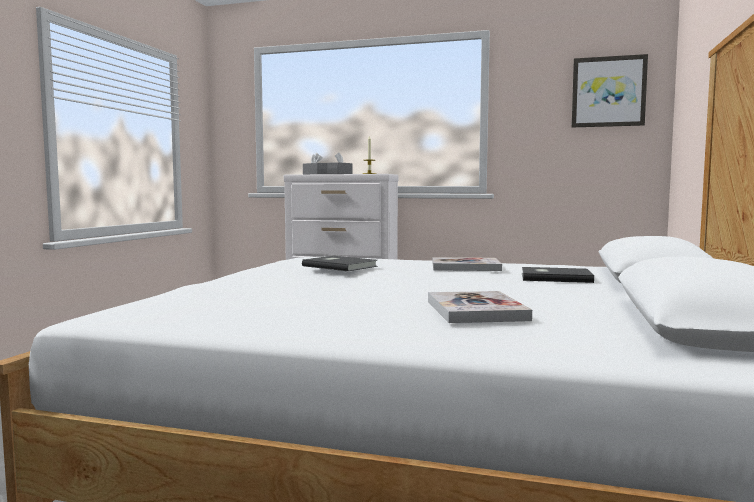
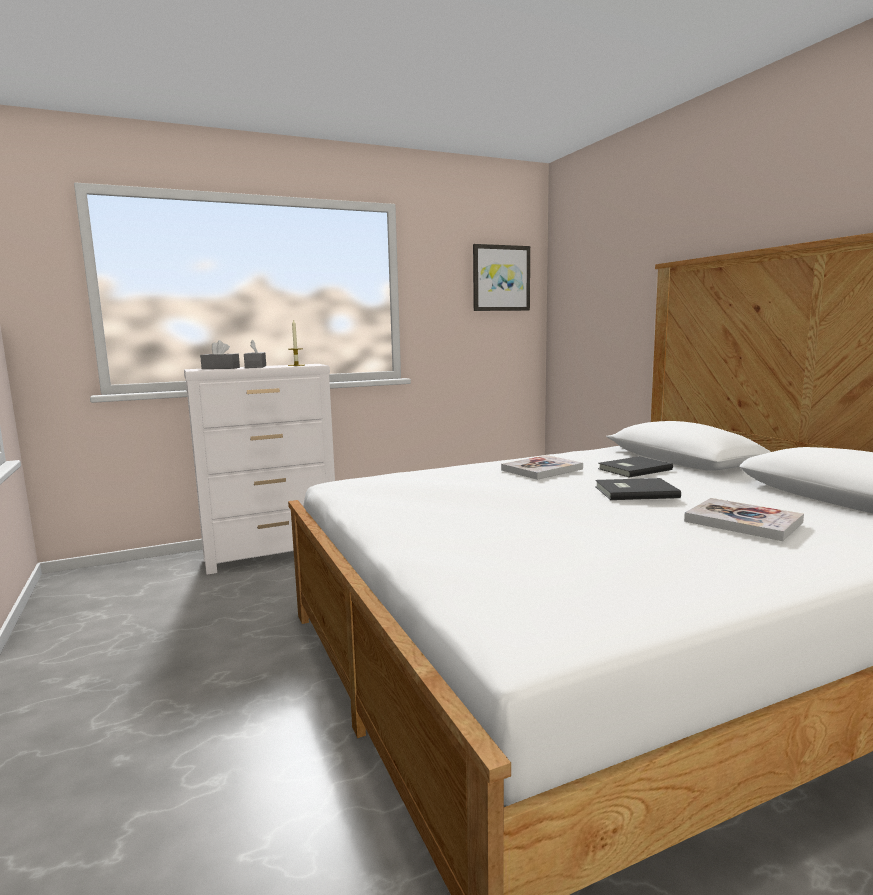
camera: 40 degrees left, 5 degrees up
(340, 266) = (464, 492): grey book -> grey book (634, 491)

